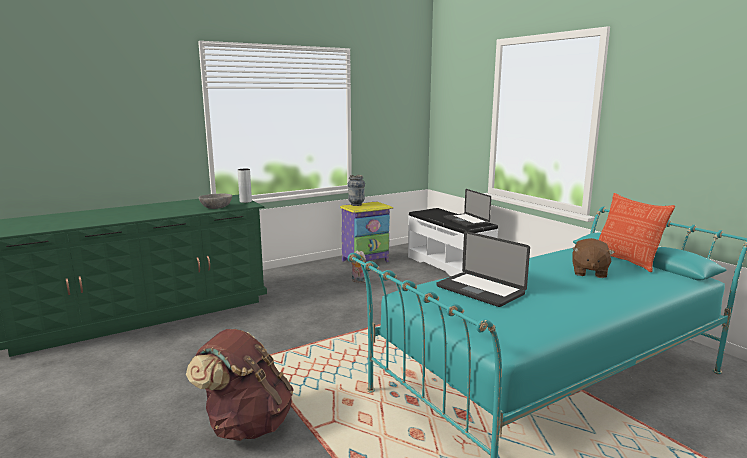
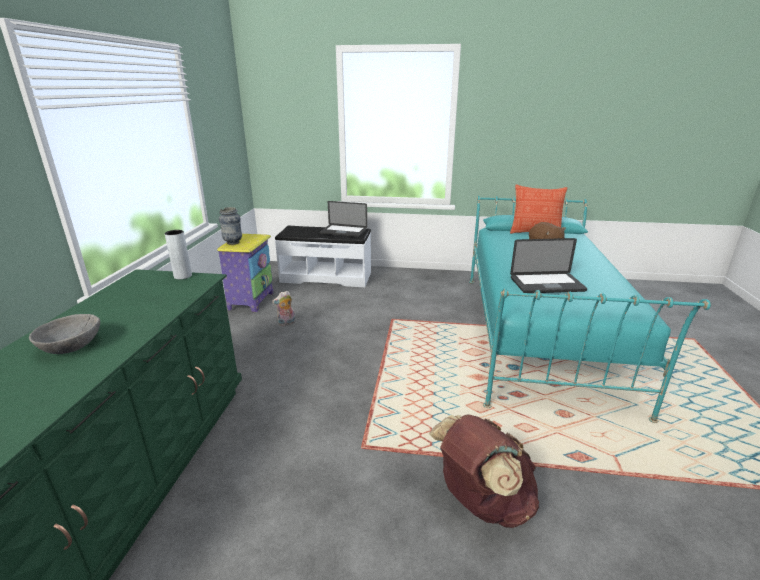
camera: 50 degrees left, 10 degrees up
(216, 207) = (173, 297): grey bowl -> grey bowl (71, 346)

